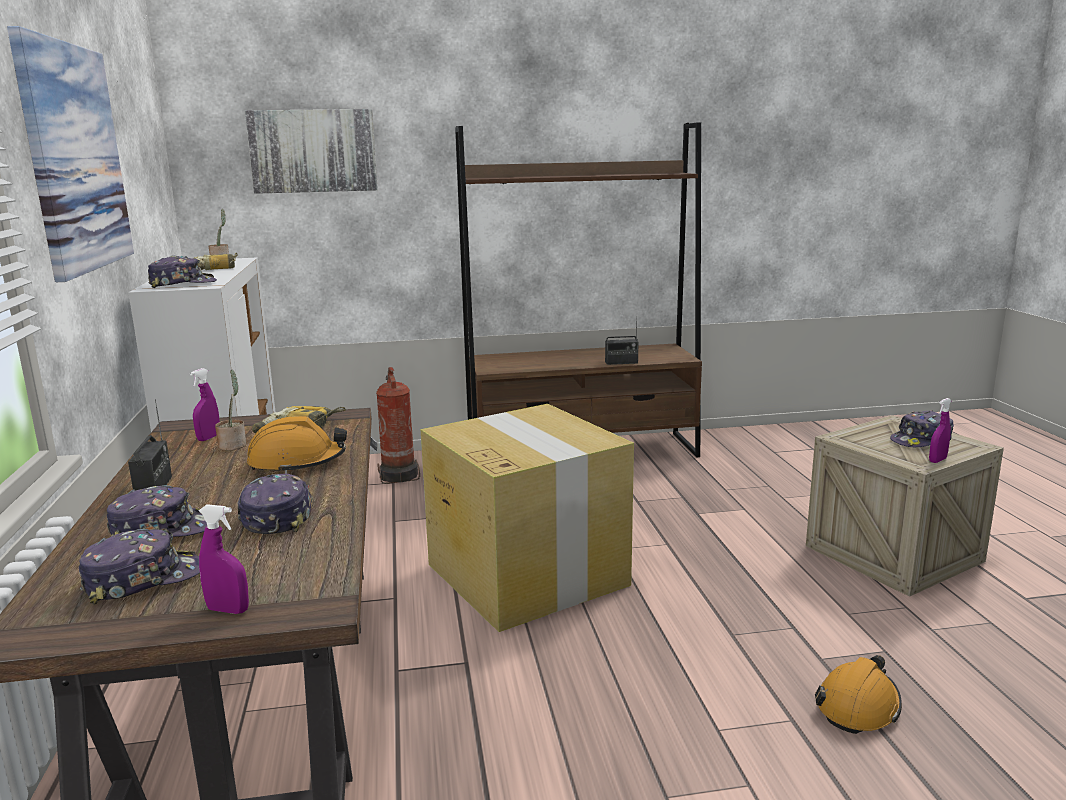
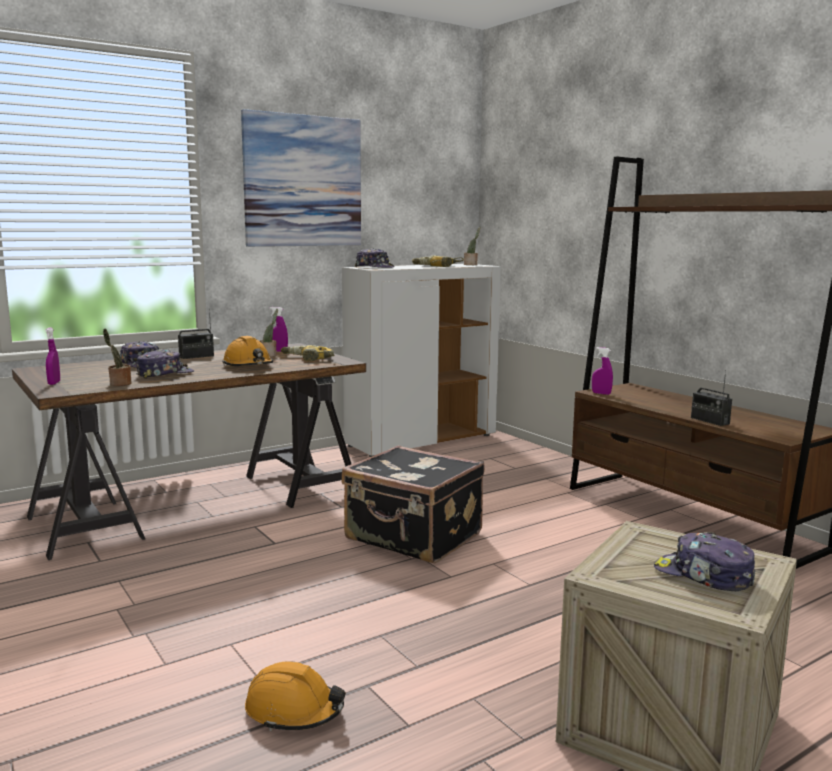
camera: 65 degrees right, 5 degrees down
(143, 579) = (86, 371): cap -> none
(313, 151) = (550, 184): picture -> none
(315, 553) = (119, 384): none -> potted plant
(399, 475) = (530, 467): fire extinguisher -> none
(525, 573) = (413, 538): cardboard box -> black suitcase
(937, 460) = (628, 585): purple spray bottle -> purple spray bottle (601, 393)

